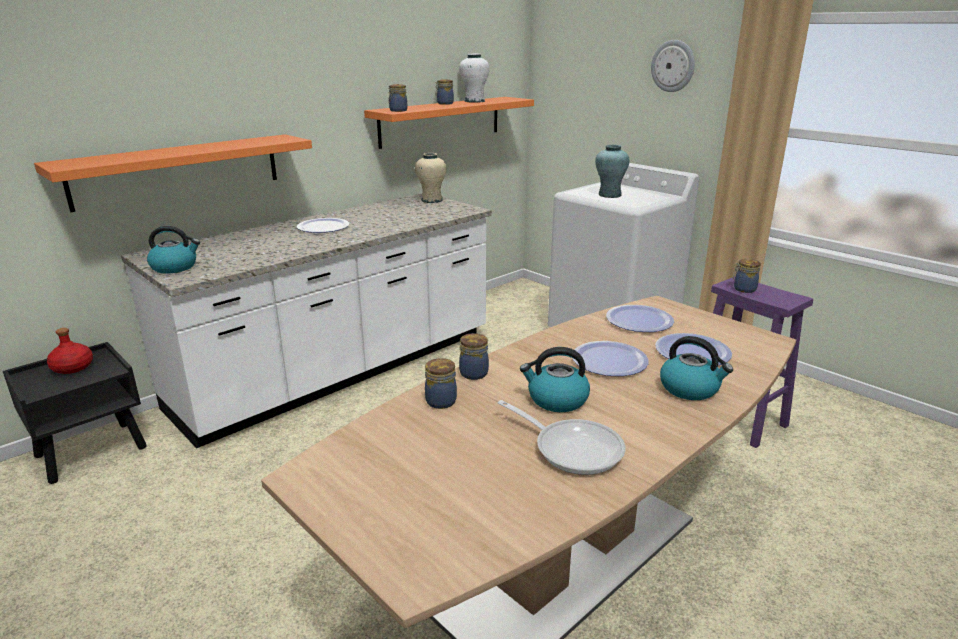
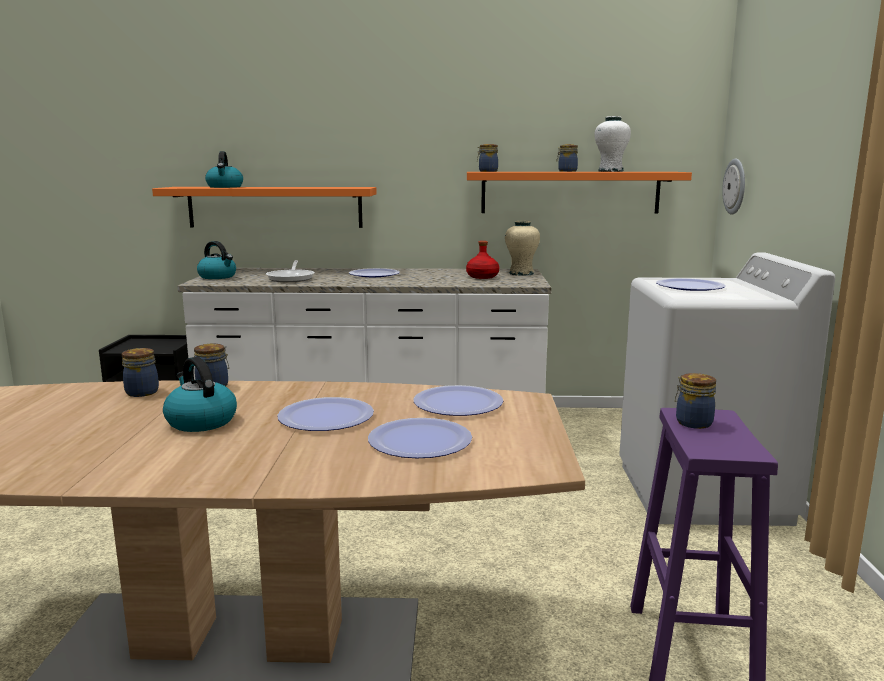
camera: 45 degrees right, 10 degrees down
(73, 367) = (159, 343): red bottle -> red bottle (482, 277)
(572, 448) = (104, 449): frying pan -> frying pan (291, 278)
(609, 195) = (690, 286): turquoise vase -> plate
(673, 66) = (830, 113): wall clock -> wall clock (735, 186)
(690, 389) = (315, 461): kettle -> kettle (225, 187)

